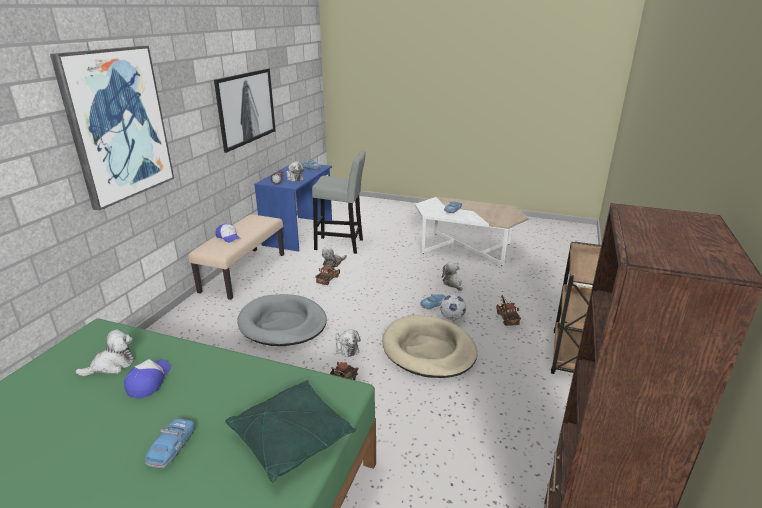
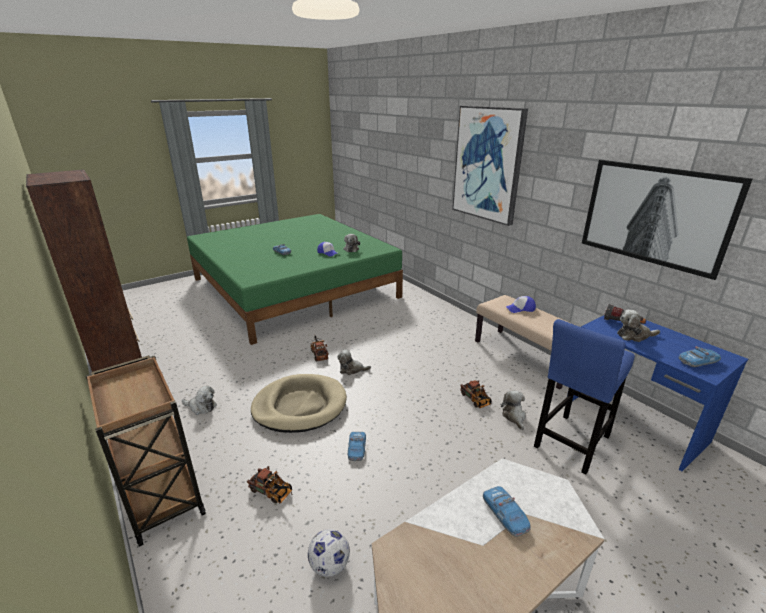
camera: 125 degrees right, 0 degrees up
(282, 323) = (415, 354): grey dog bed -> none
(292, 438) = (247, 267): green pillow -> none
(342, 245) = (570, 444): grey stool -> blue stool
(452, 283) = (382, 494): plush toy -> plush toy (201, 407)
(452, 318) = (321, 447): football -> football (330, 565)

